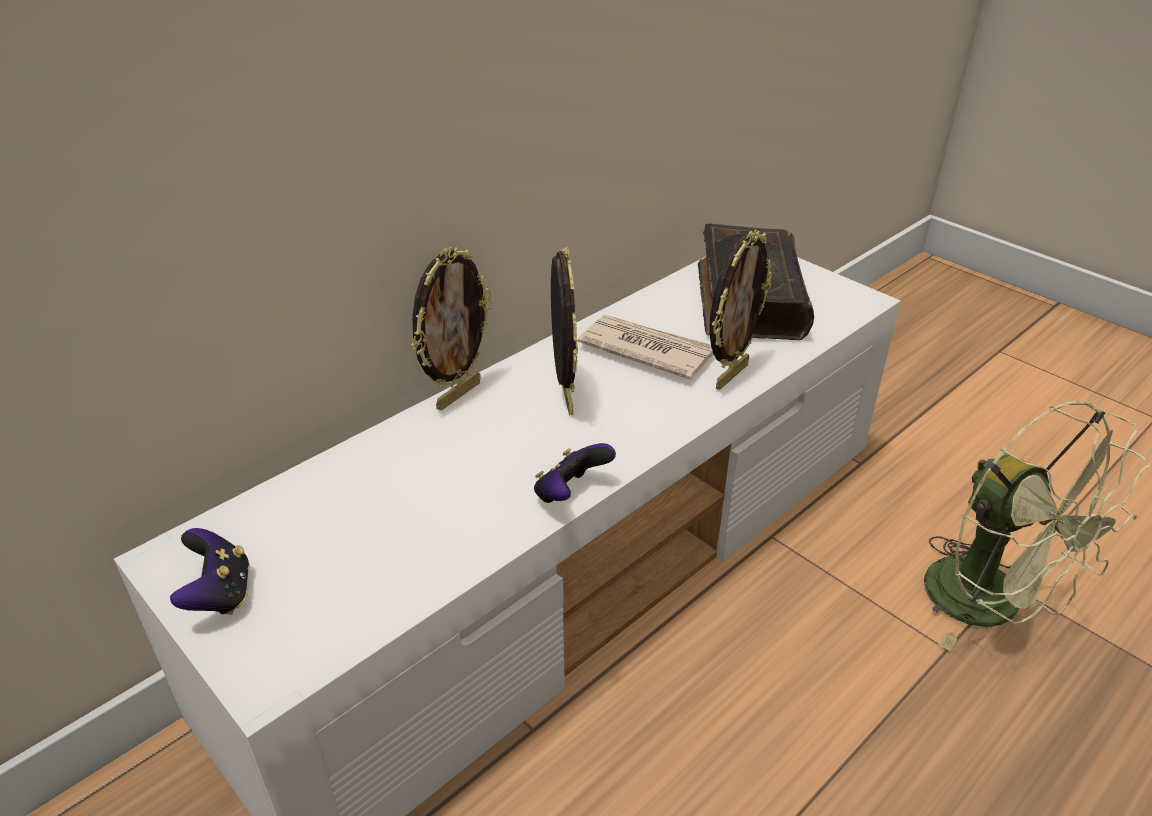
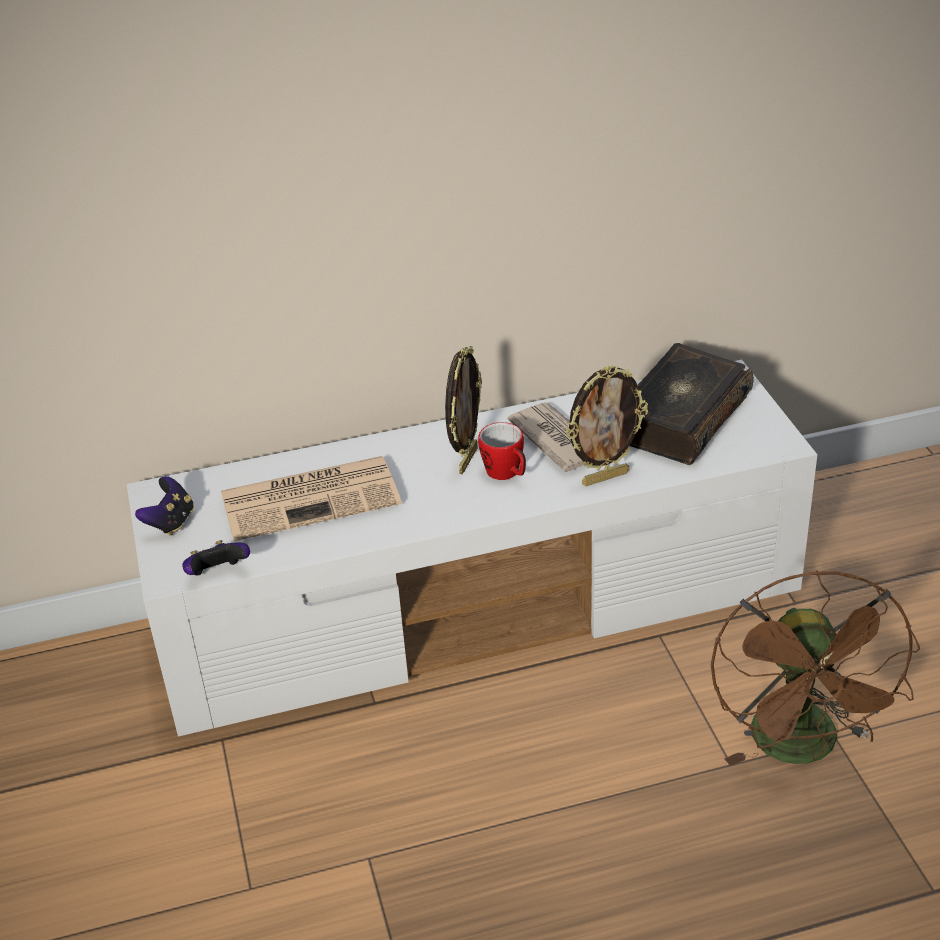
camera: 30 degrees right, 0 degrees up
(407, 497) = (312, 498): none -> newspaper
(457, 394) = (394, 436): picture frame -> none
(570, 494) = (416, 527): game controller -> game controller (218, 574)
(623, 401) = (507, 474): none -> mug
(992, 606) = (802, 749): green fan -> brown fan

